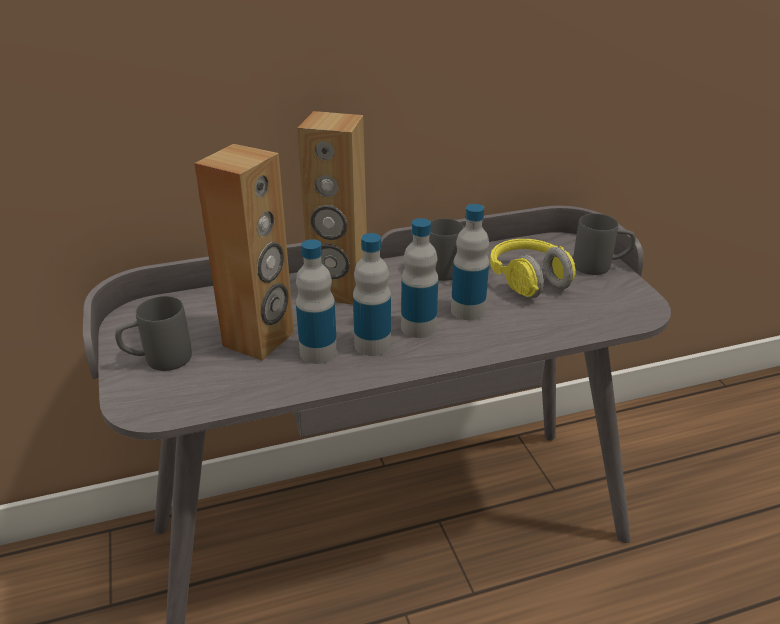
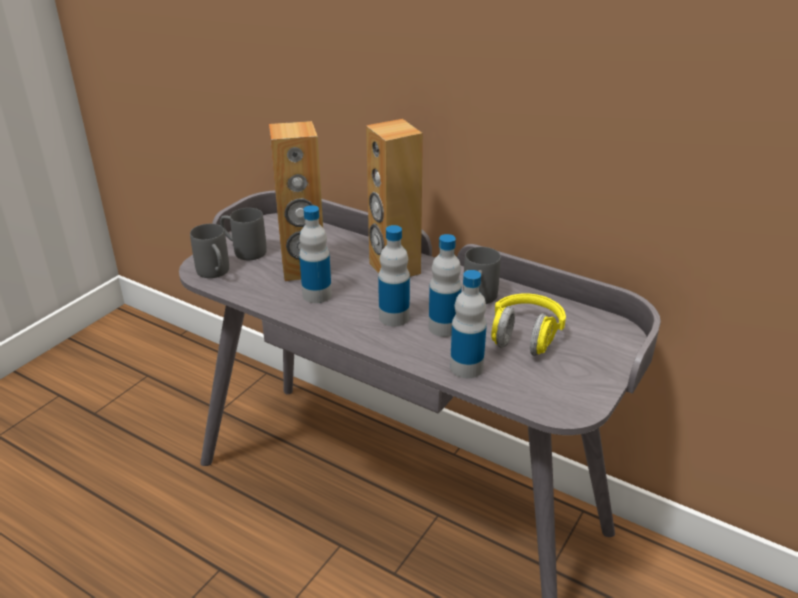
camera: 50 degrees right, 0 degrees up
(372, 345) = (350, 309): bottle -> bottle (466, 367)
(600, 267) = (605, 362): grey mug -> grey mug (215, 273)

